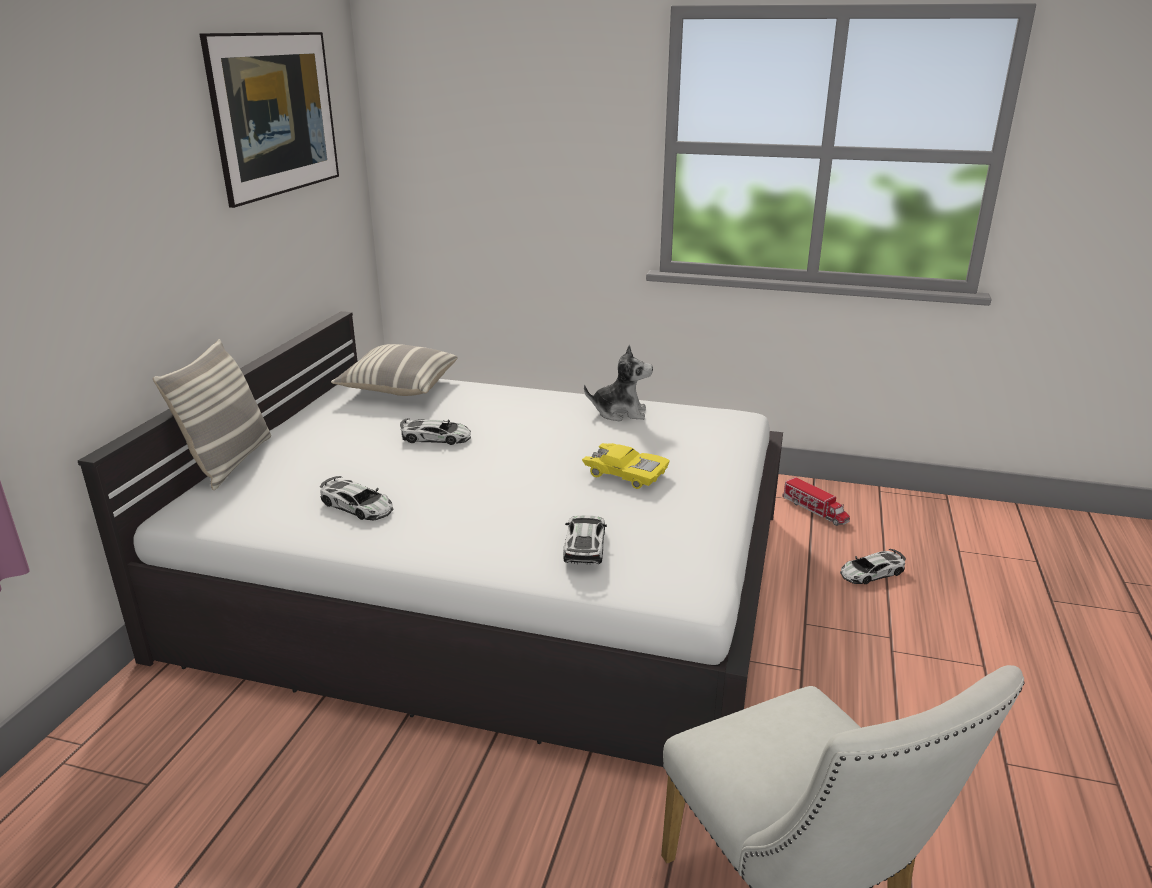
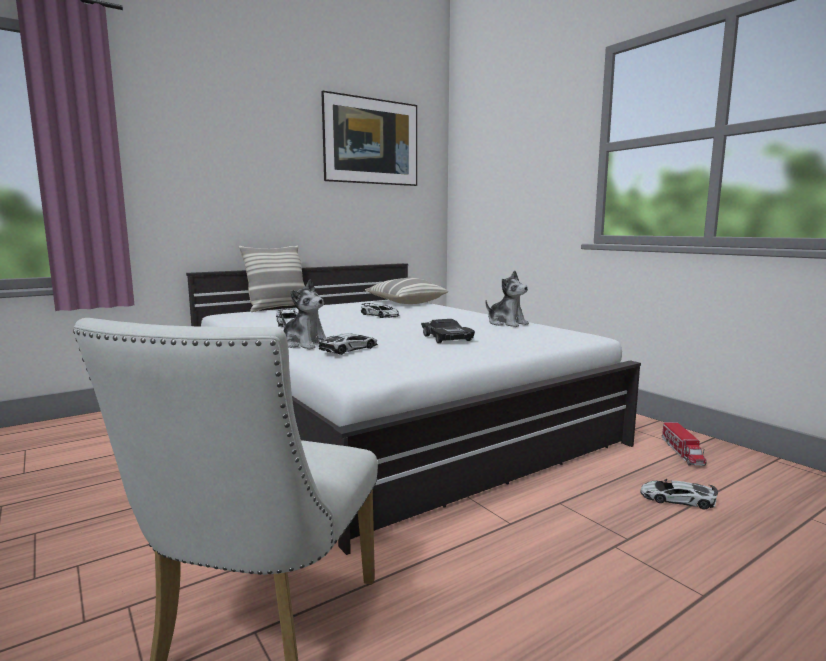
camera: 40 degrees right, 15 degrees down
(499, 552) = (305, 344): none -> plush toy
(625, 473) = (446, 338): yellow toy car -> black toy car

